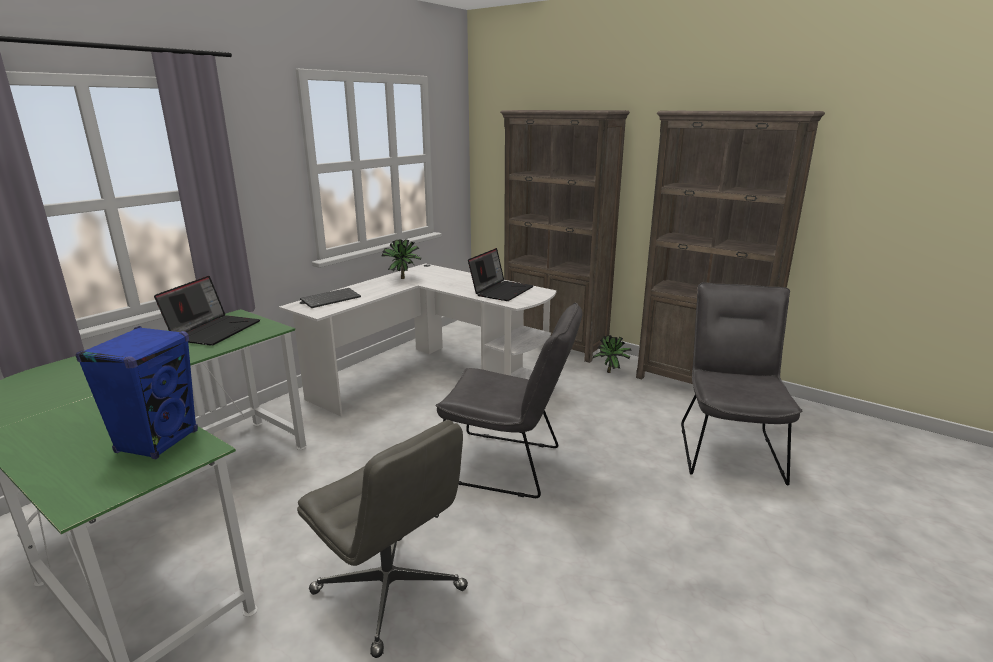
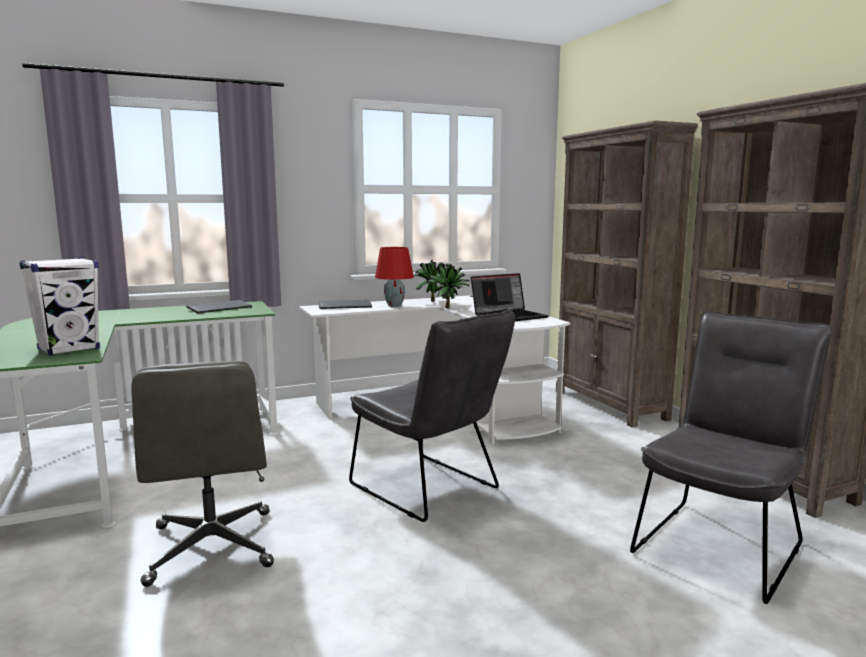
camera: 30 degrees right, 10 degrees down
(158, 441) = (69, 349): blue speaker -> white speaker
(214, 330) = (220, 308): laptop -> keyboard
(378, 291) = (394, 306): none -> red table lamp
(611, 372) = (648, 441): potted plant -> potted plant (449, 308)

